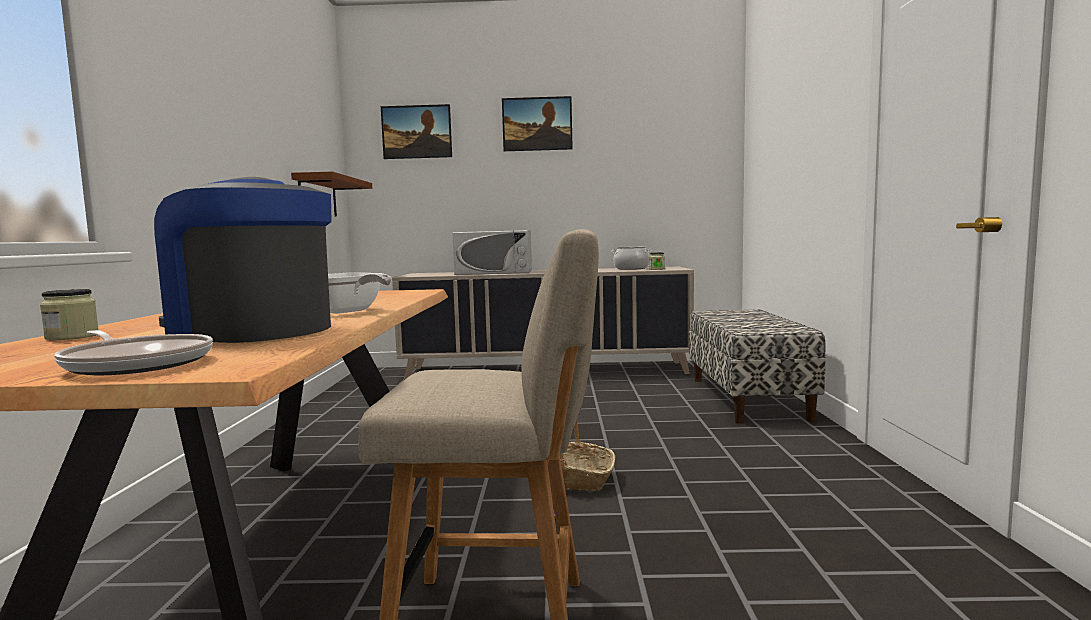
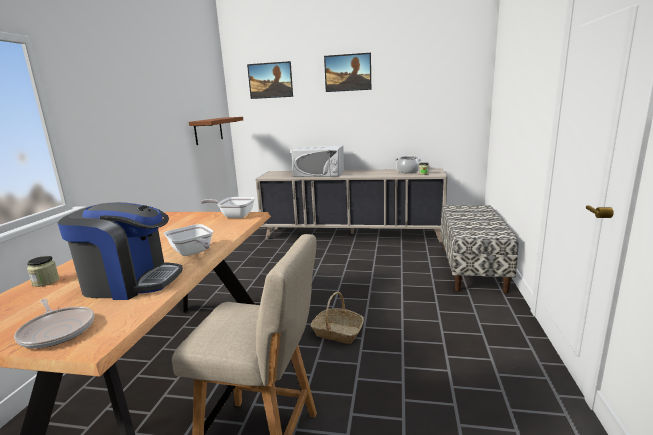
camera: 10 degrees right, 10 degrees up
(250, 331) = (130, 282): coffee machine -> coffee machine turned 150 degrees clockwise
(389, 292) = (234, 216): none -> frying pan

